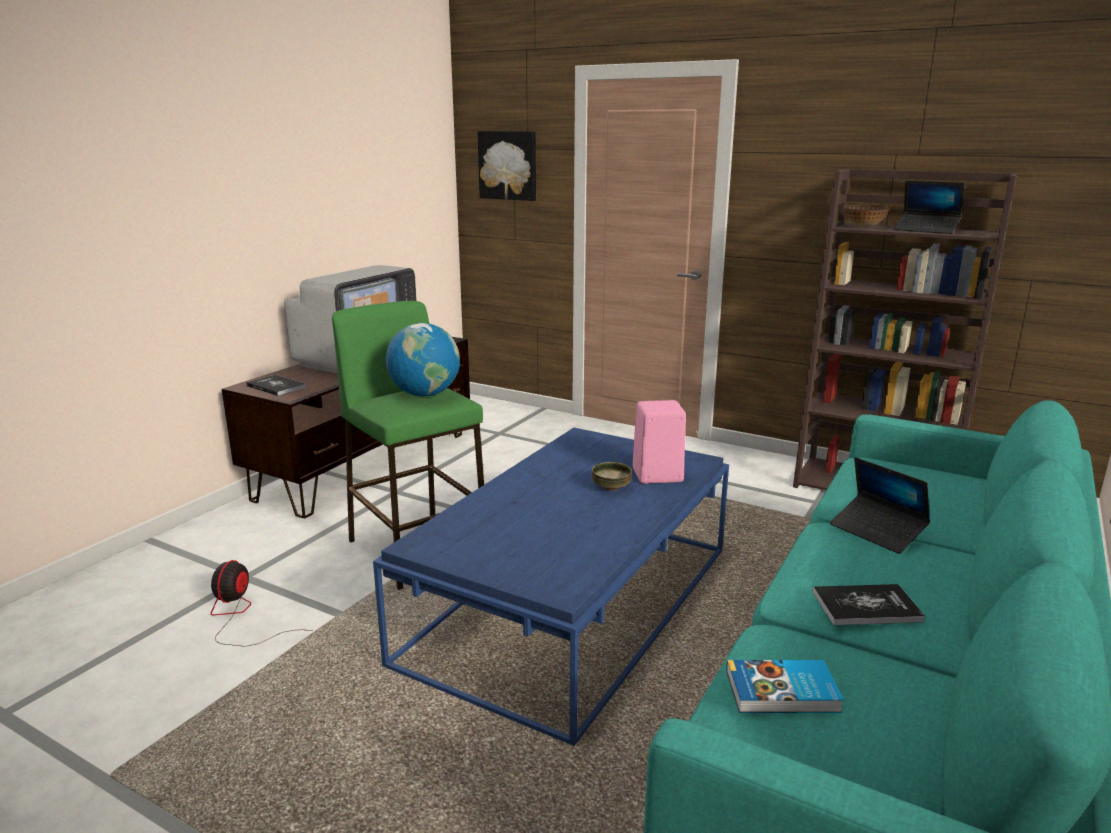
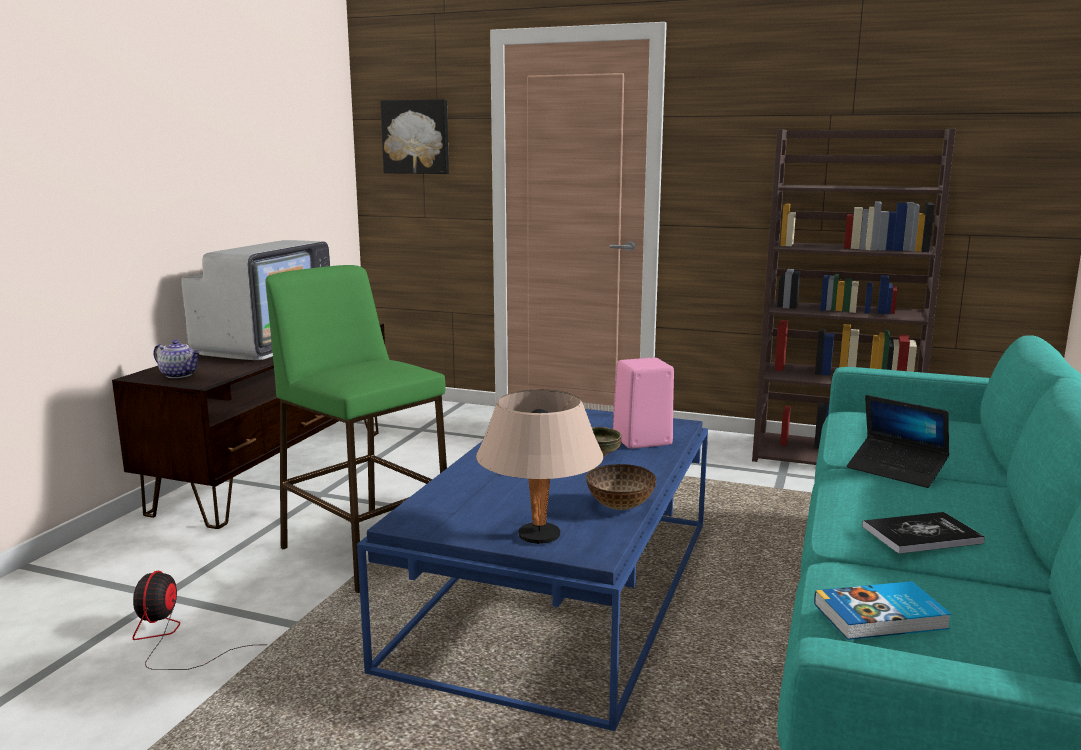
camera: 10 degrees left, 5 degrees down
(276, 386) = (180, 375): book -> teapot
(425, 394) = (378, 365): globe -> none
(523, 570) = (540, 536): none -> beige table lamp
(862, 227) = (806, 186): bowl -> bowl (619, 507)
(926, 230) = (869, 187): laptop -> none

